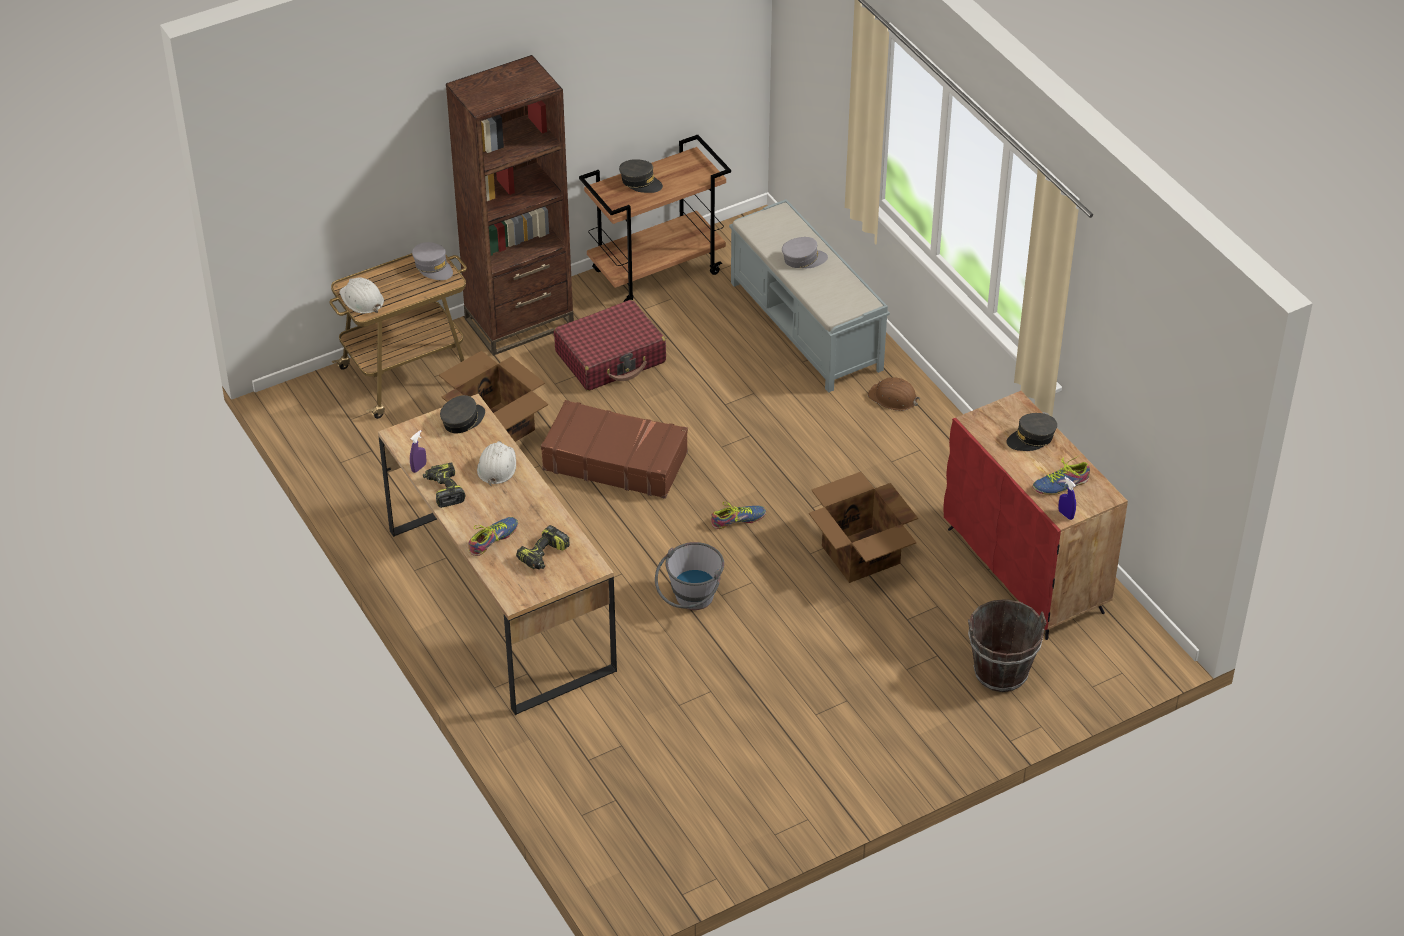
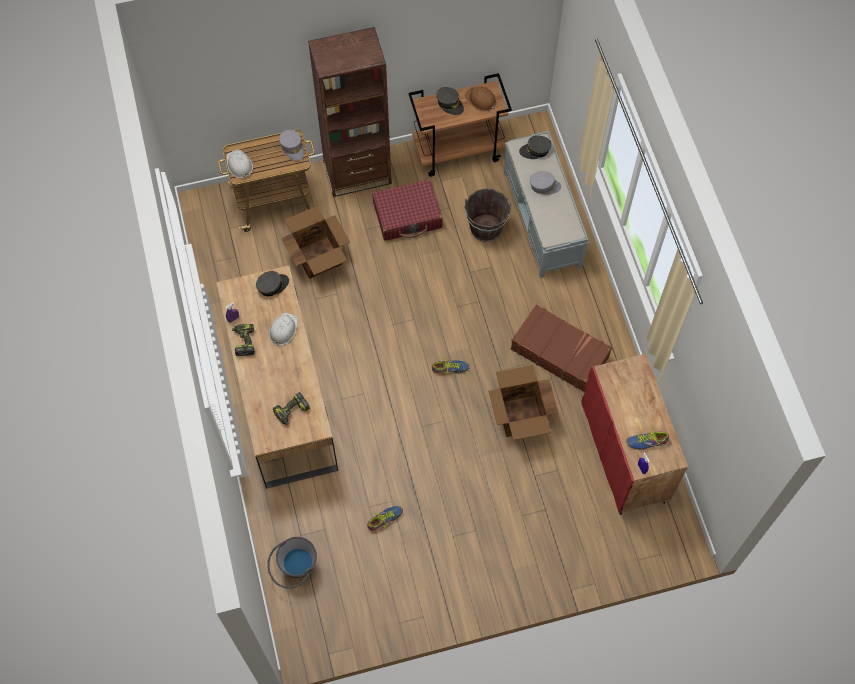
camera: 15 degrees right, 20 degrees up
(492, 539) = (263, 390): shoe -> shoe (384, 519)
(615, 460) = (386, 301): brown suitcase -> brown suitcase (559, 352)
(690, 602) = (400, 427): grey bucket -> grey bucket (294, 570)
(893, 398) = (581, 292): brown hard hat -> brown hard hat (481, 100)
(1001, 673) = (582, 534): brown bucket -> brown bucket (485, 229)
(1031, 438) = (639, 397): grey cap -> grey cap (535, 150)

